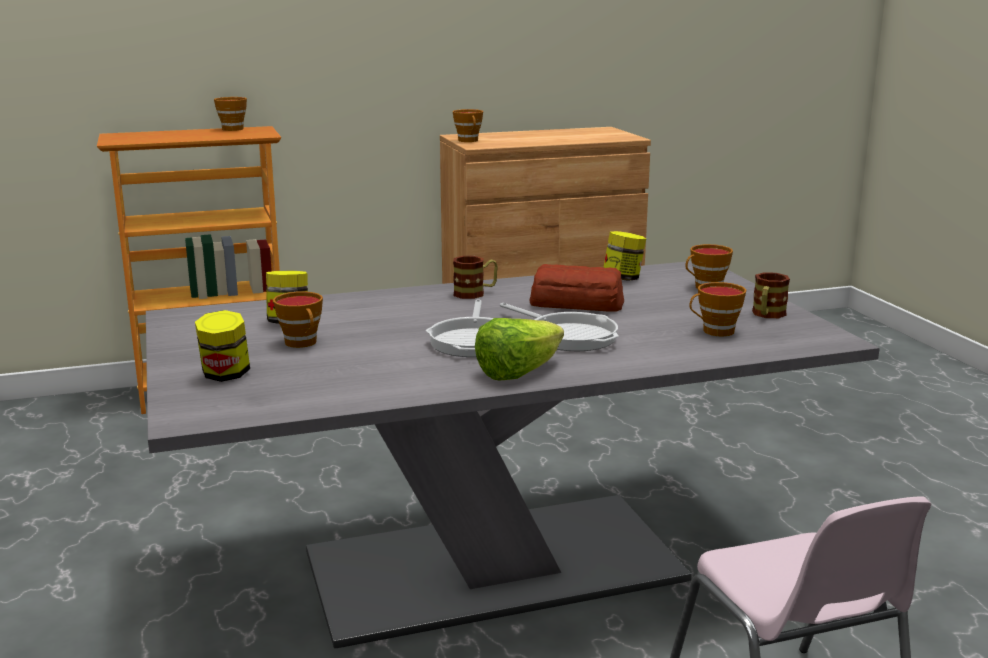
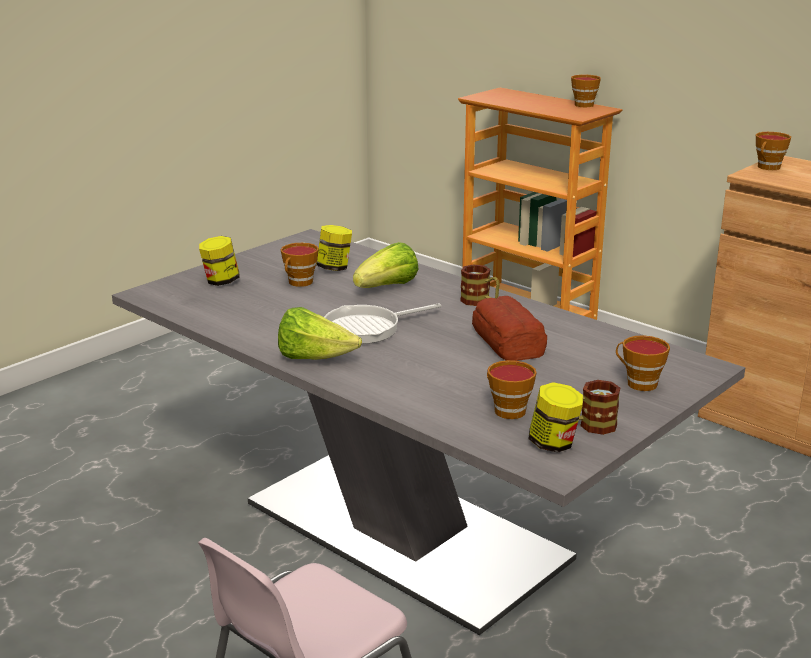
camera: 60 degrees right, 5 degrees up
(383, 314) = (387, 287): none -> lettuce
(568, 335) = (419, 356): frying pan -> none
(623, 278) = (609, 344): jar -> jar (553, 444)

